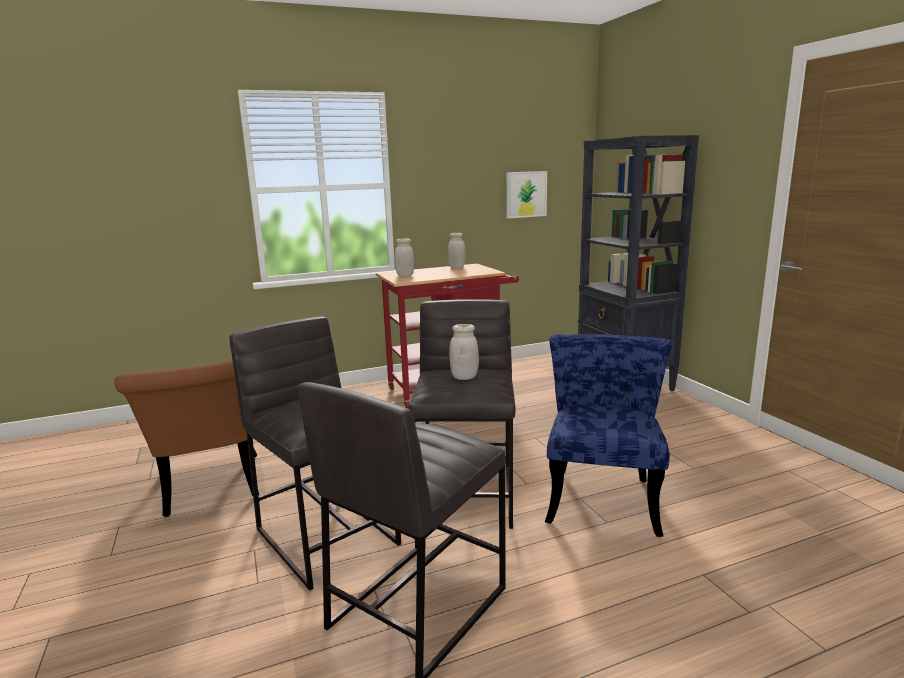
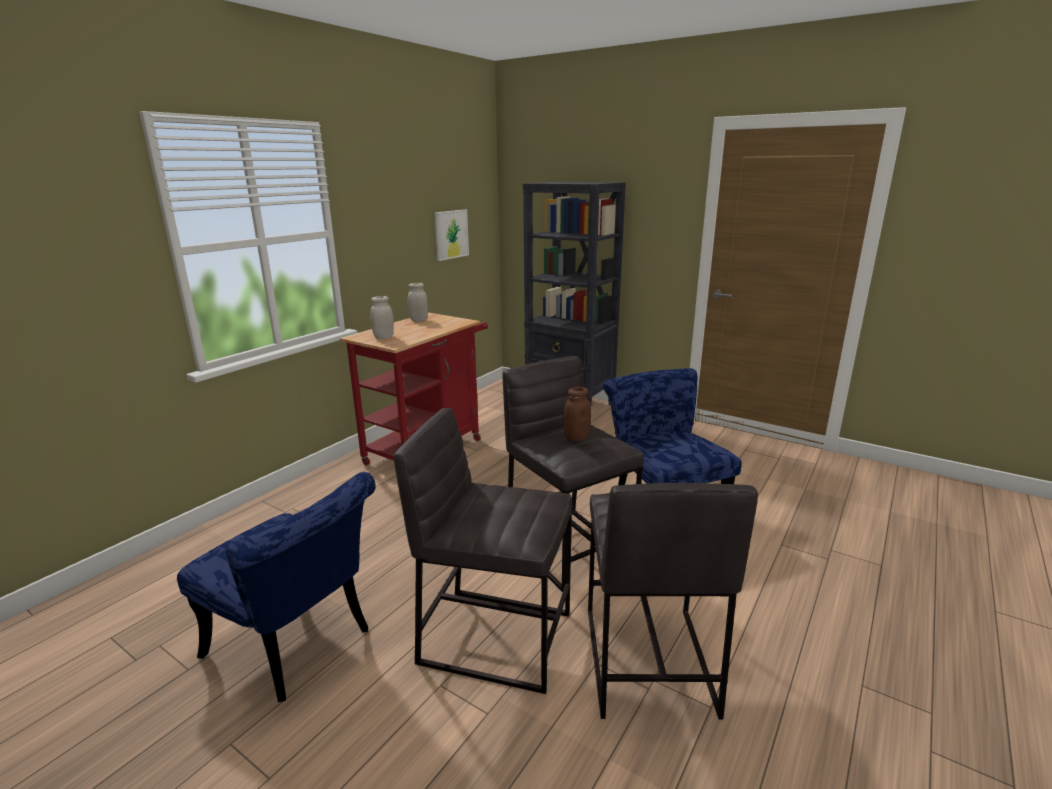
camera: 35 degrees left, 5 degrees up
(210, 490) = (298, 647): brown chair -> blue chair
(464, 377) = (576, 438): white jar -> brown jar

